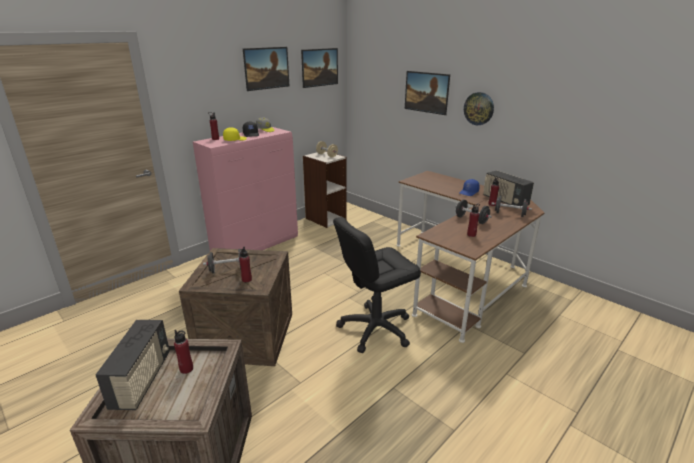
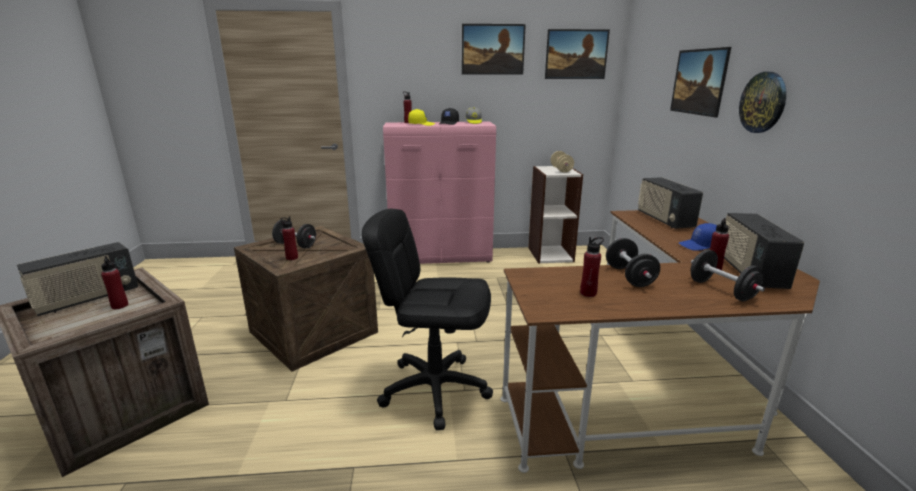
camera: 40 degrees right, 5 degrees down
(432, 180) = (664, 220): none -> radio

